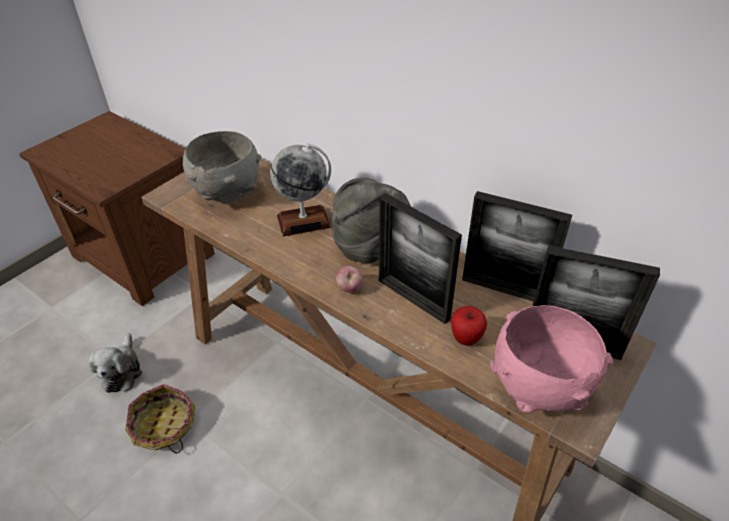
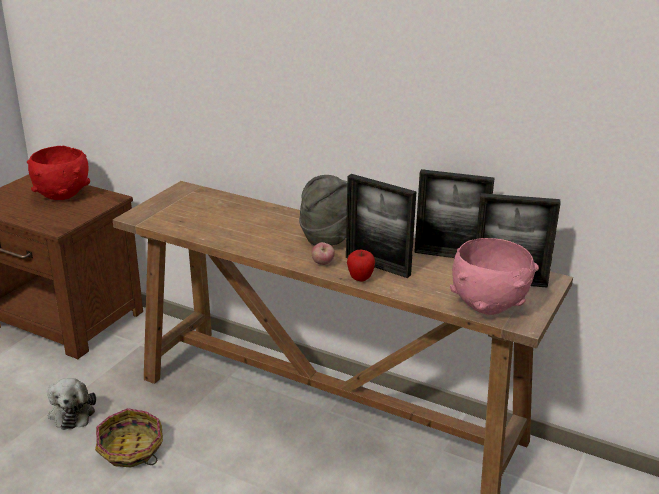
camera: 10 degrees left, 15 degrees down
(123, 145) = (63, 195): none -> red bowl
(228, 195) = (193, 213): grey bowl -> none
(303, 221) = (268, 226): globe -> none
(466, 339) = (426, 285): apple -> apple (360, 279)

